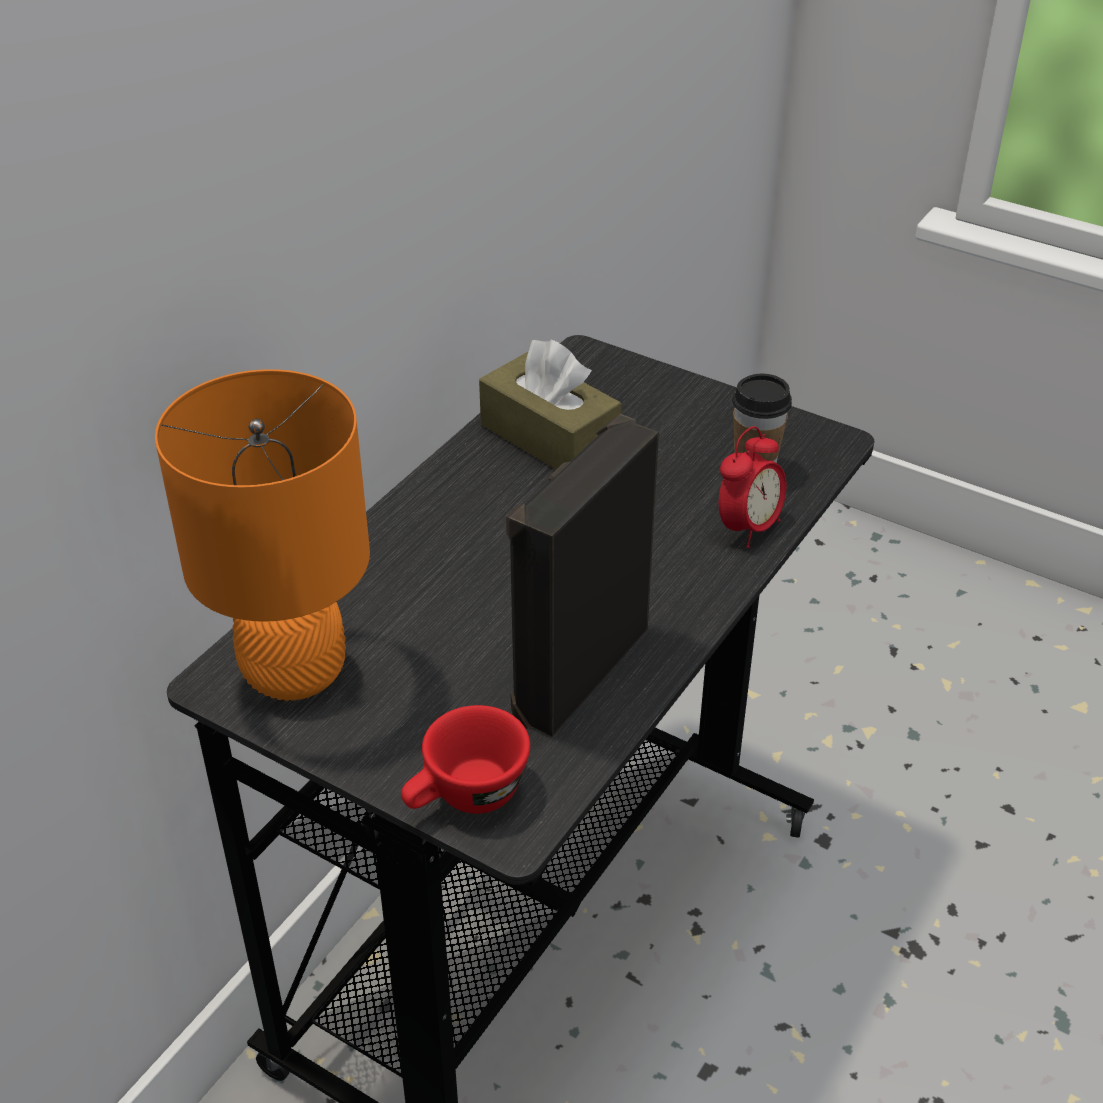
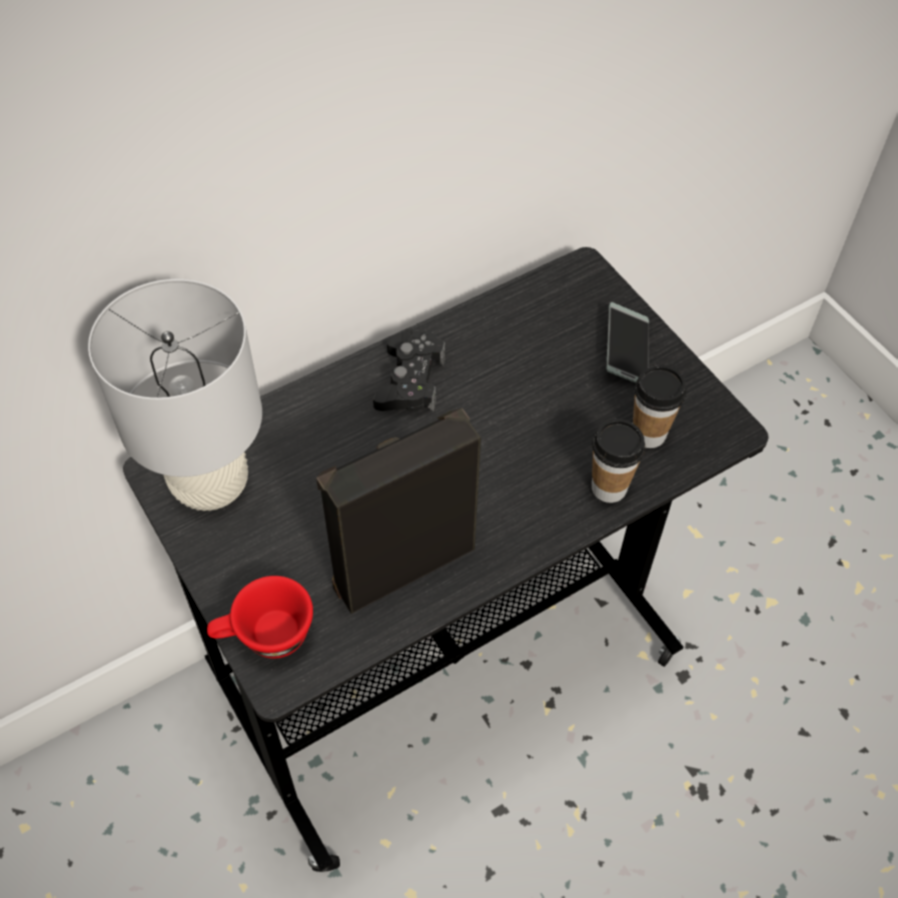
camera: 25 degrees right, 15 degrees up
(293, 679) = (208, 488): orange table lamp -> grey table lamp
(464, 504) = (410, 381): none -> black game controller
(549, 437) = (509, 342): brown tissue box -> none
(678, 408) = (626, 350): none -> phone
(748, 528) = (609, 488): alarm clock -> cup

